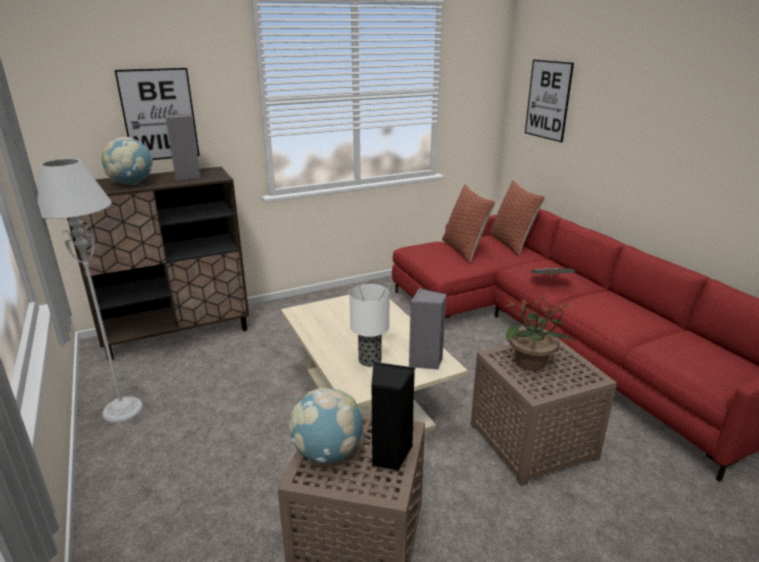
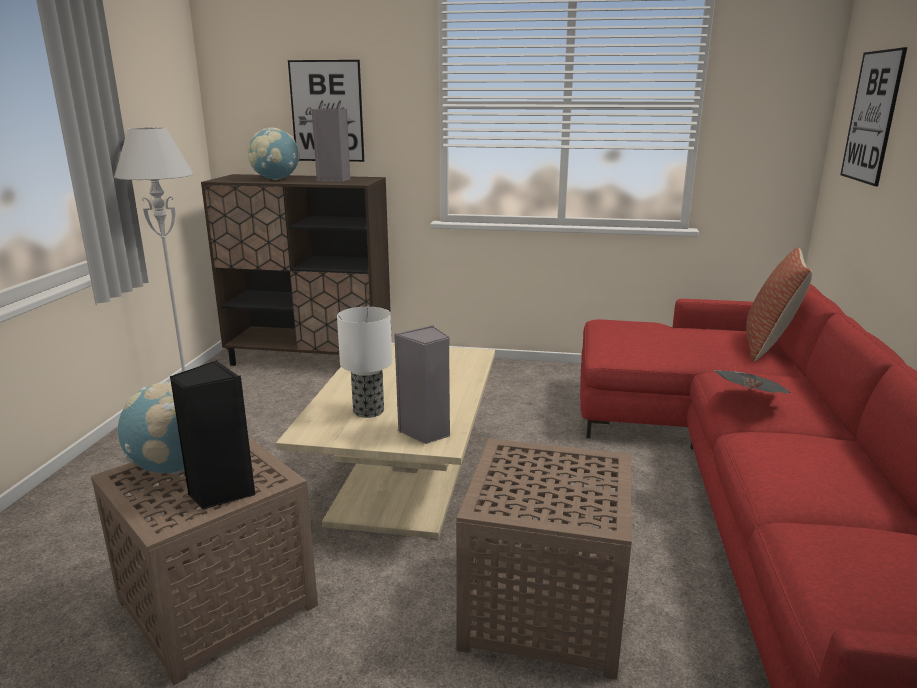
camera: 35 degrees right, 5 degrees down
(464, 249) = (677, 337): pillow -> none
(531, 363) = (540, 473): potted plant -> none

